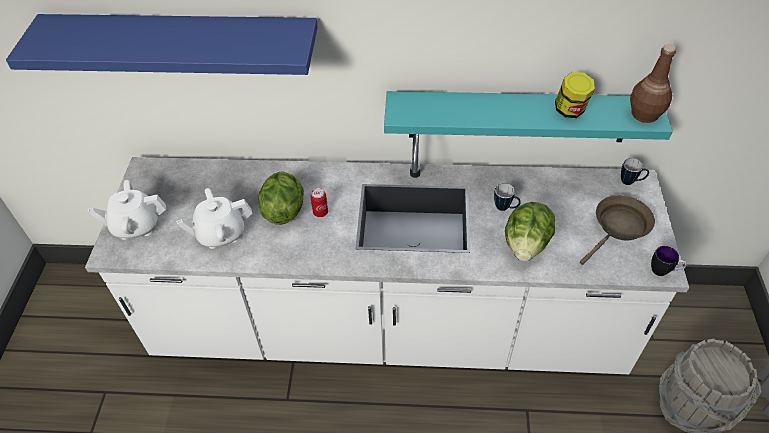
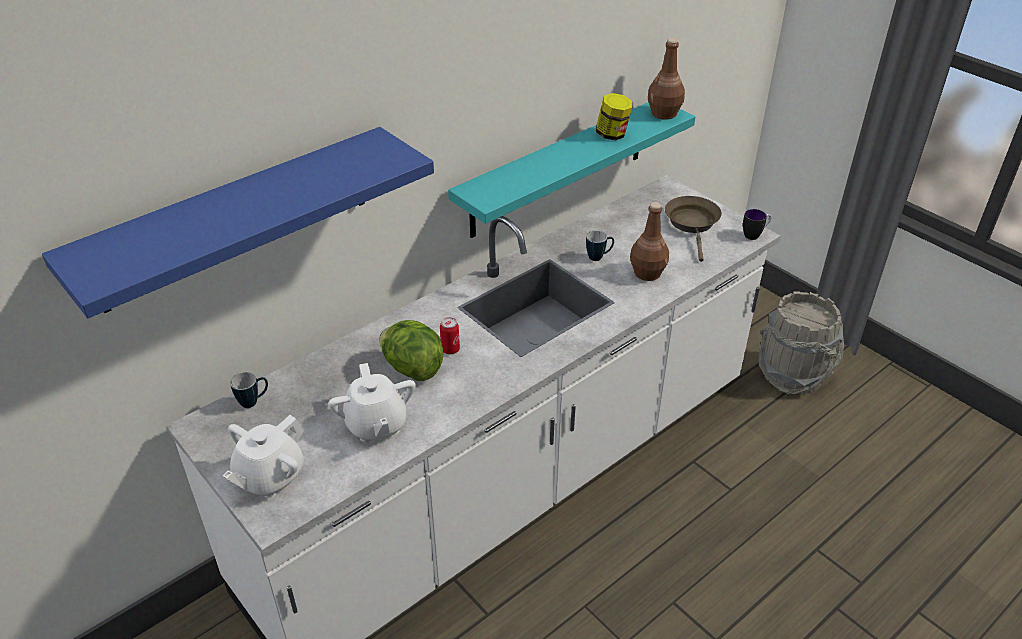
camera: 45 degrees left, 10 degrees down
(221, 234) = (376, 425): white teapot -> white teapot turned 45 degrees counterclockwise
(526, 245) = (647, 272): lettuce -> brown bottle
(630, 182) = (661, 191): mug -> mug (253, 401)

